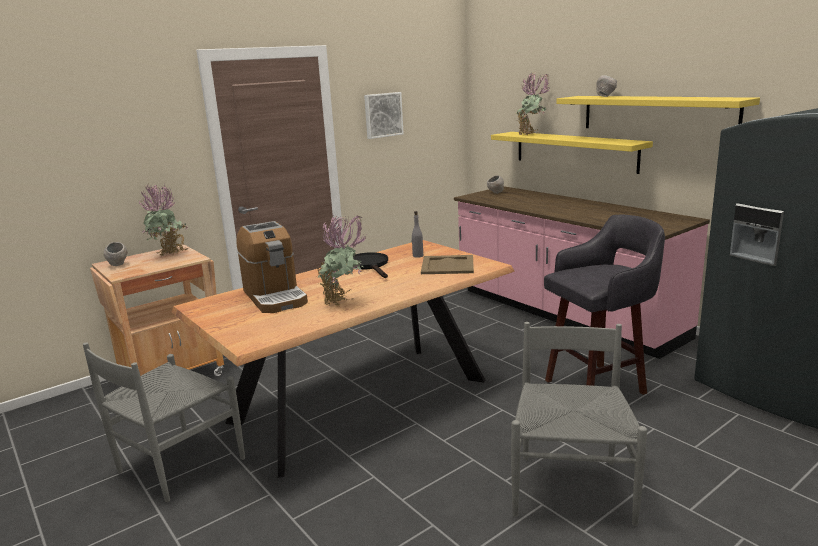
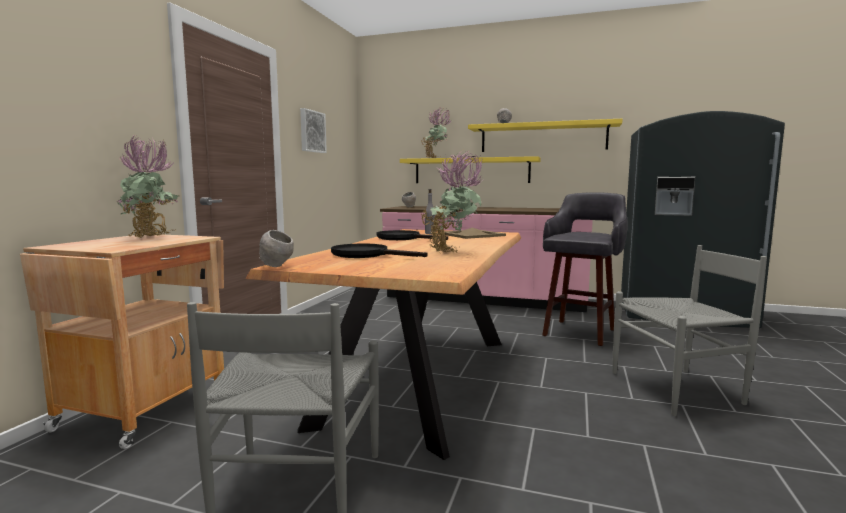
camera: 35 degrees left, 10 degrees down
(118, 265) = (83, 245): grey bowl -> grey bowl (277, 266)
(275, 297) = (367, 255): coffee machine -> black frying pan
(570, 488) = (678, 390): grey chair -> grey chair turned 105 degrees clockwise

